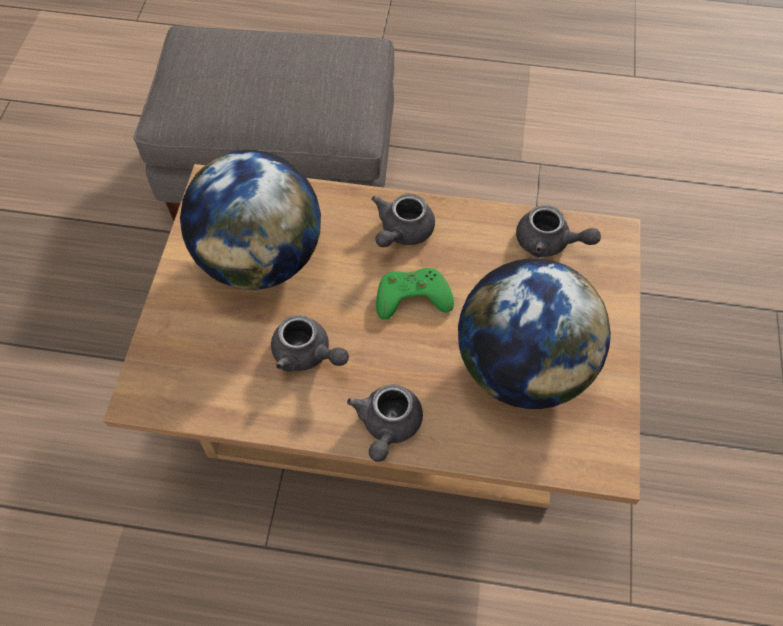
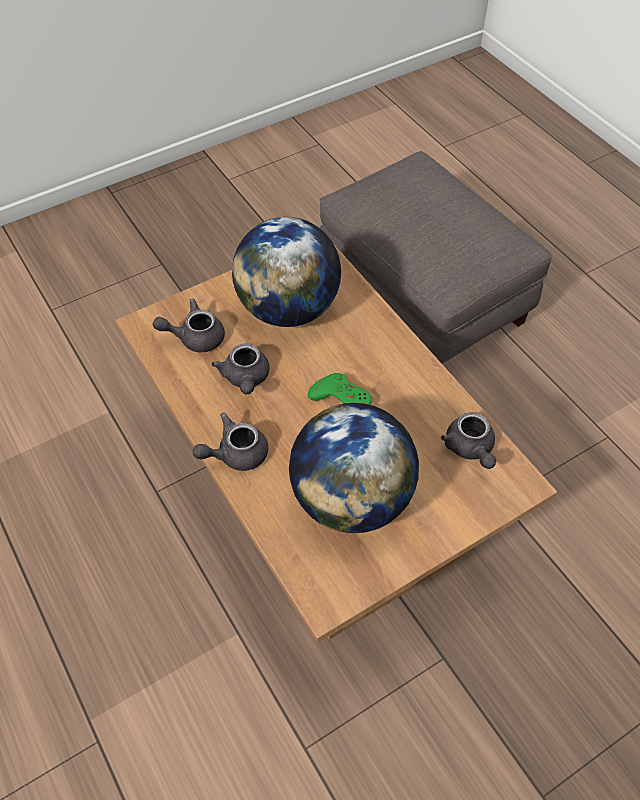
camera: 50 degrees right, 5 degrees down
(401, 232) = (385, 362): grey teapot -> grey teapot (195, 337)

